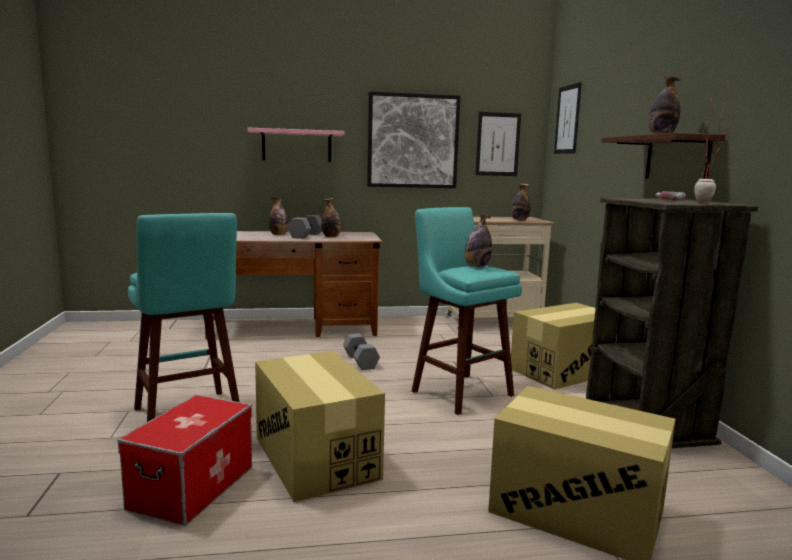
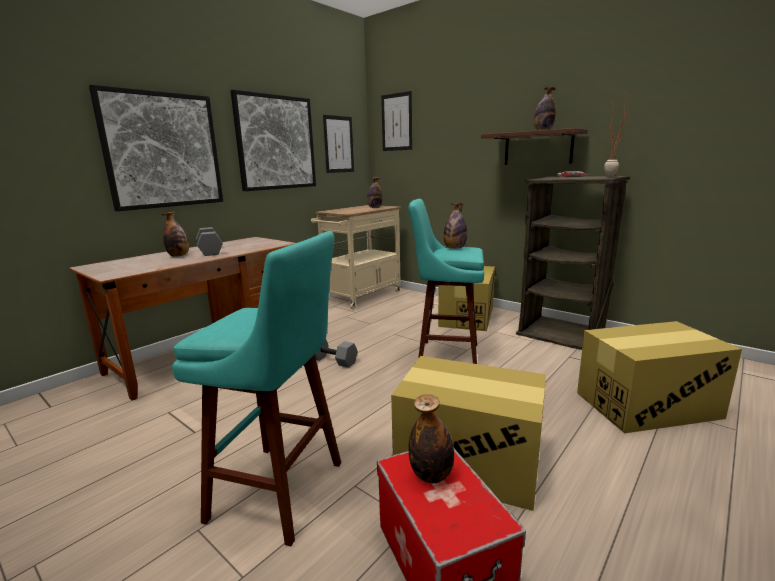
camera: 40 degrees left, 5 degrees up
(296, 145) = (163, 150): pink shelf -> picture
(331, 237) = (239, 247): bottle -> bottle (431, 475)

